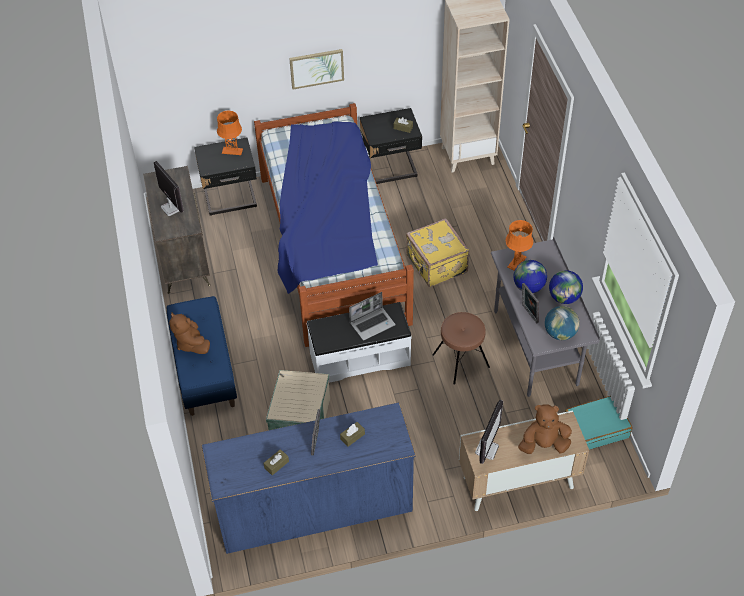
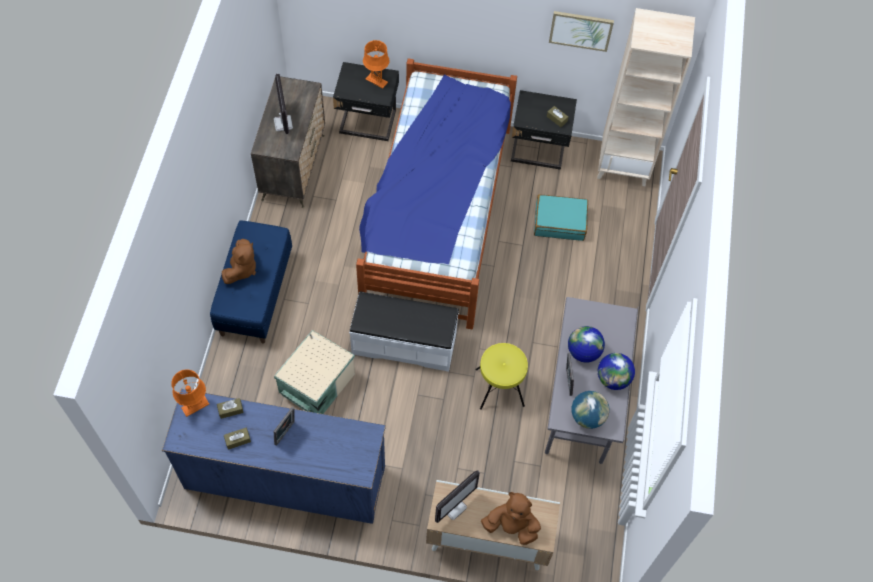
camera: 20 degrees right, 10 degrees up
(191, 343) = (241, 269): brown plush toy -> brown plush toy turned 150 degrees counterclockwise
(316, 68) = (483, 29): picture -> picture (580, 30)
(352, 436) = (322, 442): brown tissue box -> brown tissue box (230, 410)
(372, 324) = (419, 321): laptop -> none
(436, 265) = (528, 274): yellow suitcase -> none
(460, 360) = (499, 387): brown stool -> yellow stool
(516, 262) = (586, 319): orange table lamp -> orange table lamp (195, 405)
(596, 428) = (594, 517): turquoise suitcase -> turquoise suitcase (560, 222)

